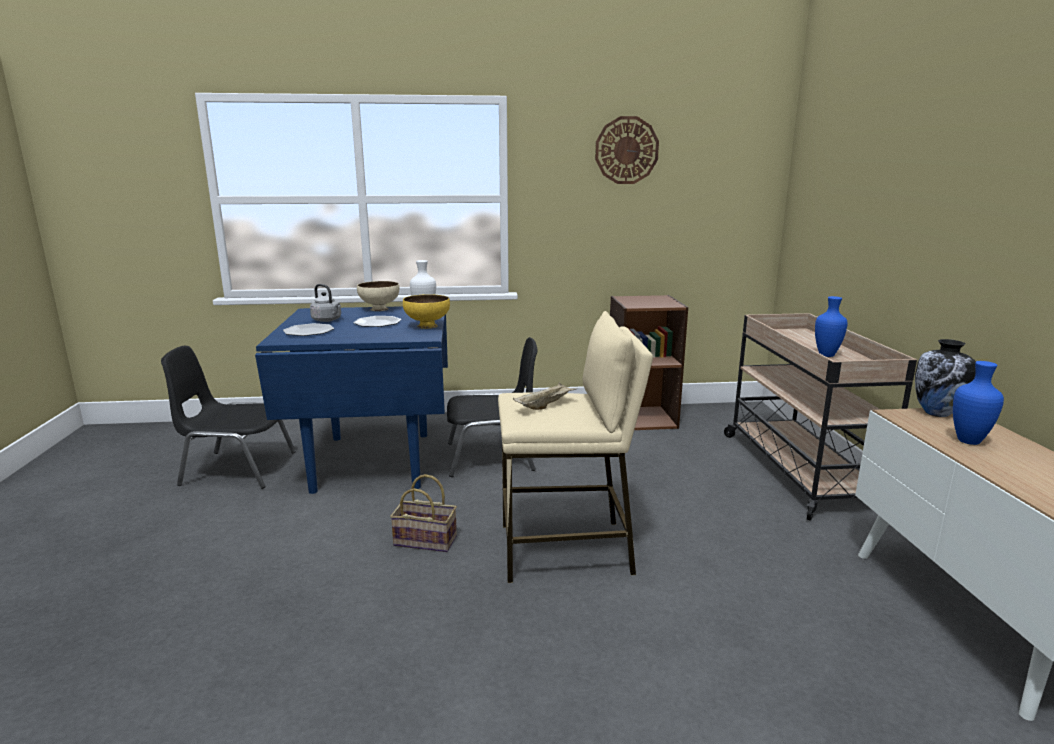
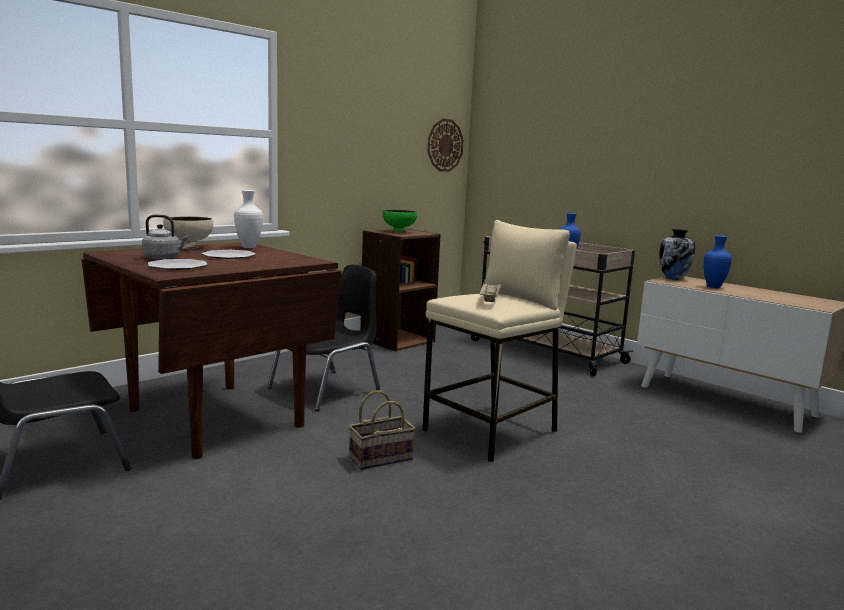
camera: 40 degrees left, 5 degrees down
(372, 461) = (214, 418): blue dining table -> brown dining table
(427, 326) = (288, 255): yellow bowl -> none
(626, 150) = (369, 97): wall clock -> wall clock (445, 145)
(644, 301) = (399, 232): none -> green bowl

